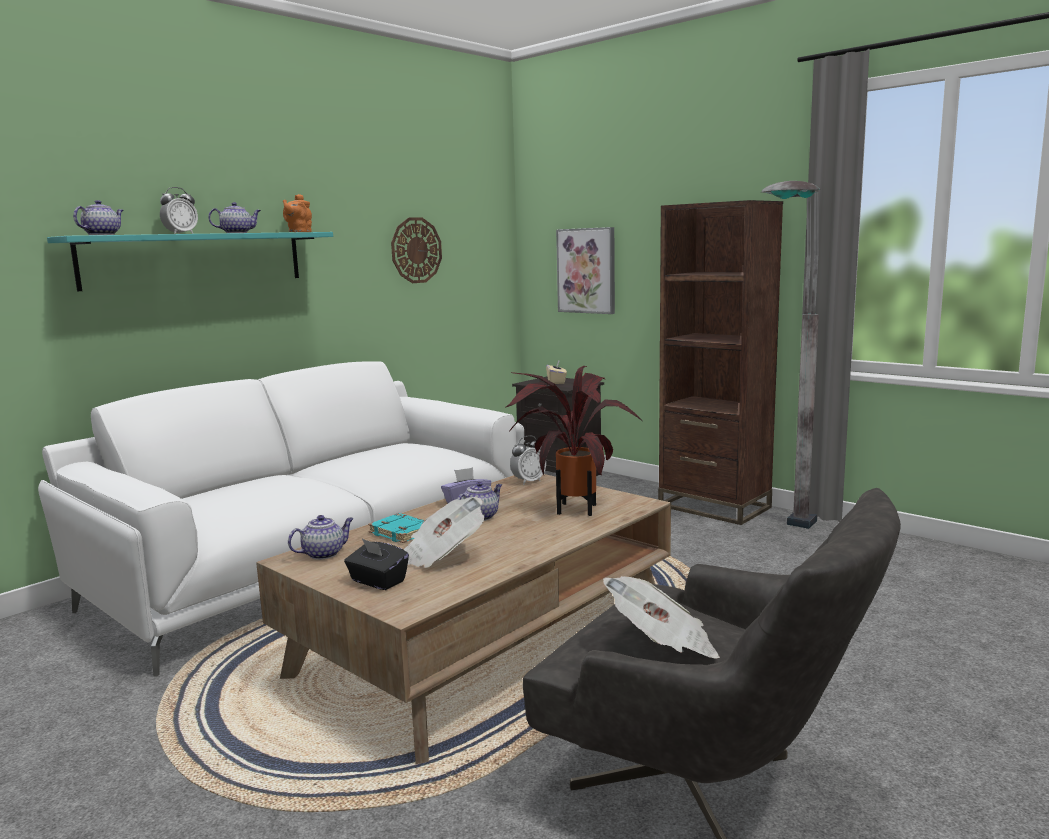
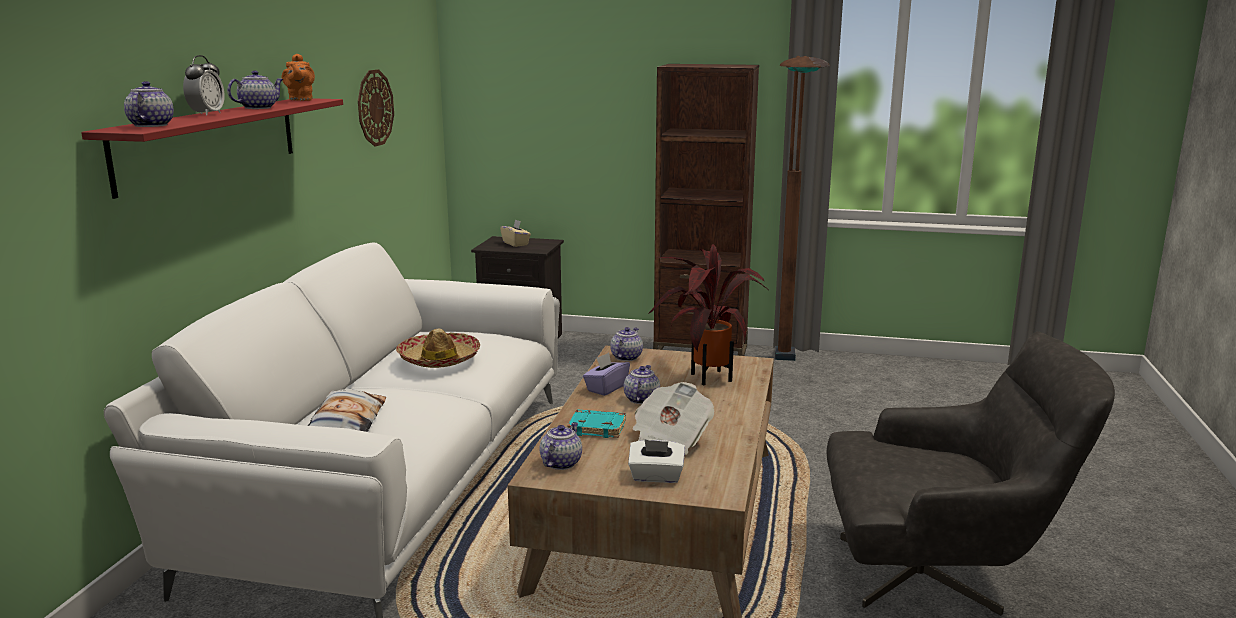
camera: 30 degrees left, 5 degrees up
(195, 259) = (210, 142): turquoise shelf -> red shelf
(230, 494) = (347, 421): none -> pillow
(369, 461) = (439, 359): none -> hat
(377, 581) = (656, 477): black tissue box -> white tissue box
(528, 481) = (626, 357): alarm clock -> teapot
(586, 270) = (537, 123): picture -> none
(662, 644) = (926, 475): newspaper -> none
(783, 538) = (785, 372): grey floor lamp -> brown floor lamp

